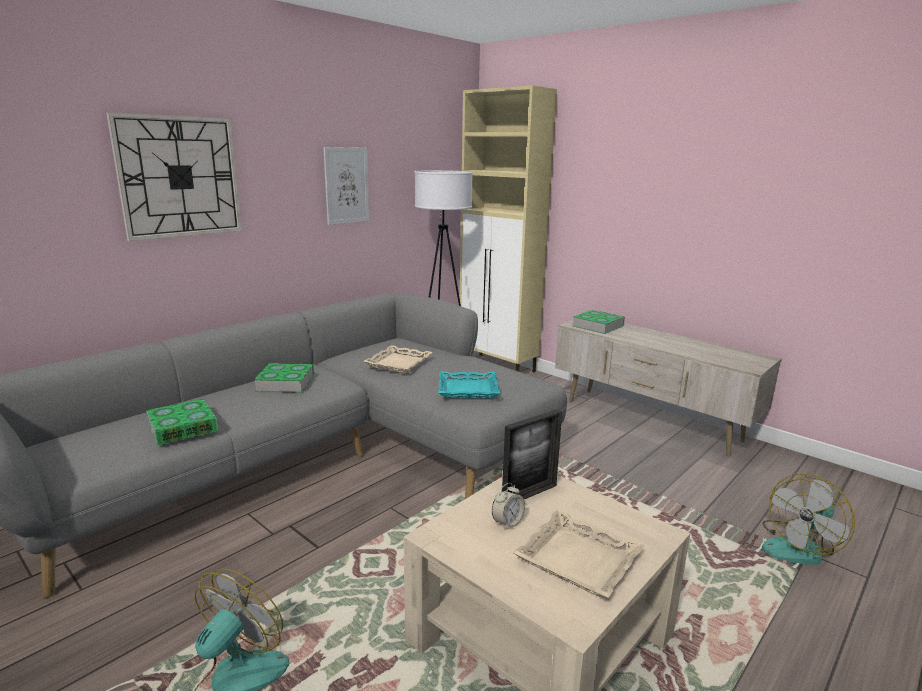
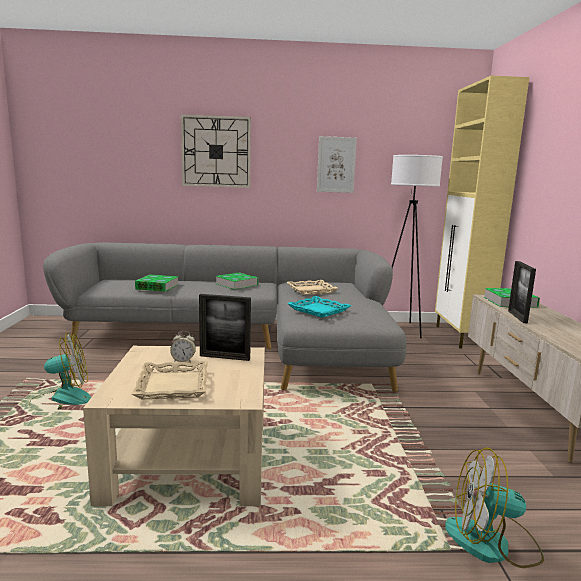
camera: 45 degrees right, 5 degrees down
(636, 341) = (517, 317): none -> picture frame

